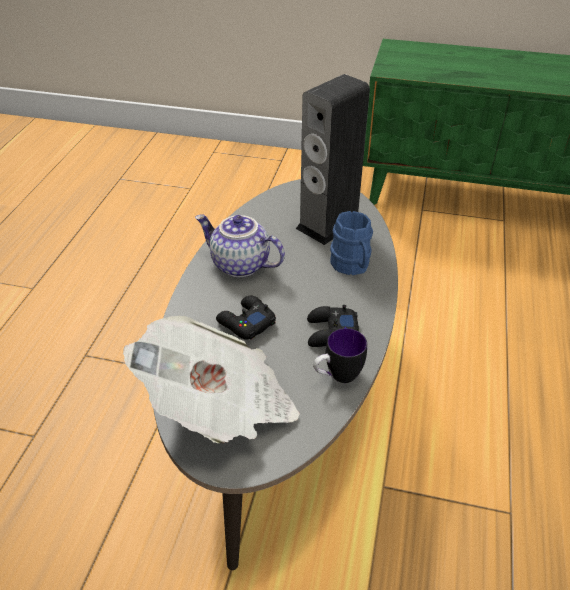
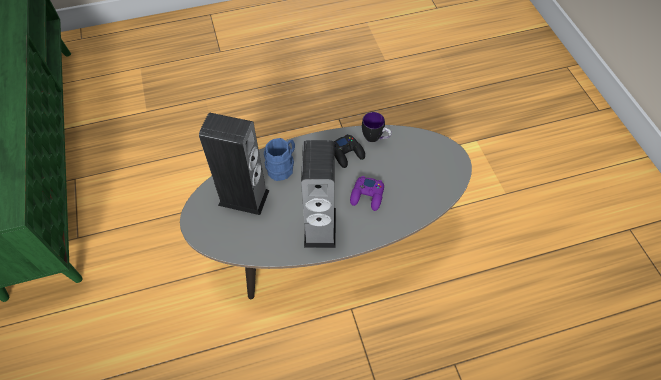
camera: 120 degrees left, 15 degrees up
(220, 405) = (429, 176): newspaper -> none
(239, 265) = (320, 227): teapot -> speaker
(245, 322) = (367, 196): black game controller -> purple game controller

